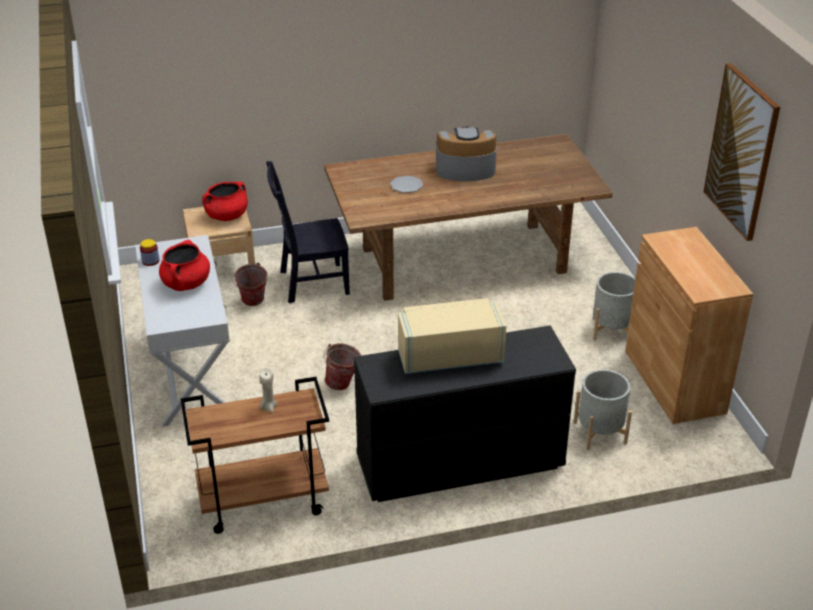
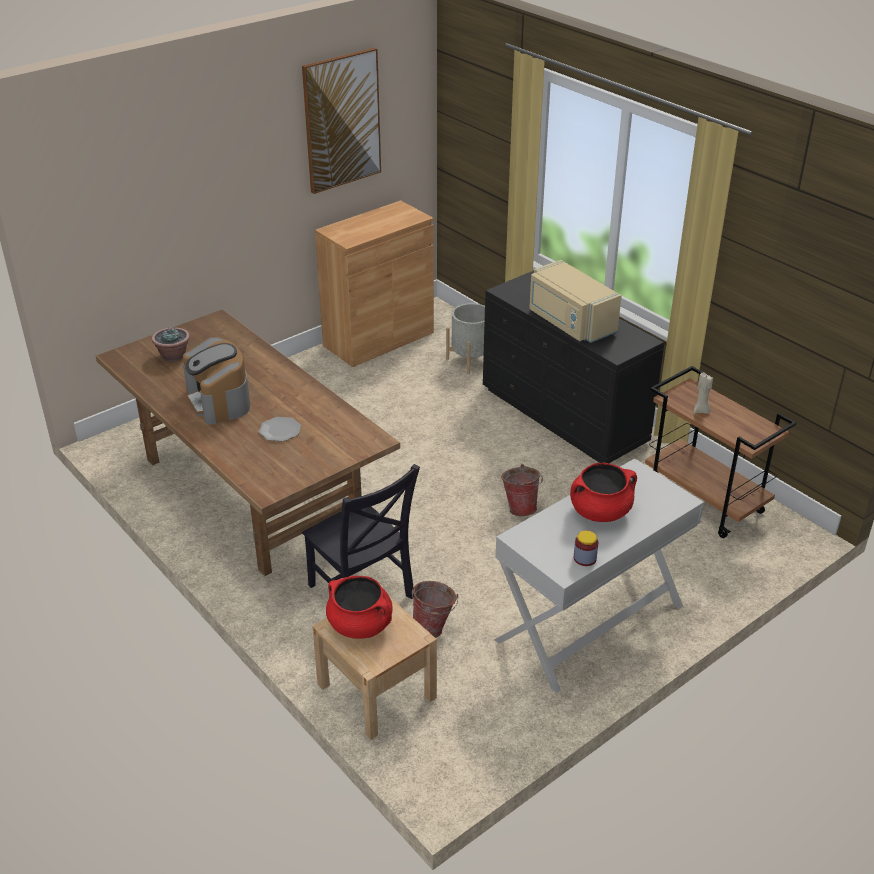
camera: 115 degrees left, 0 degrees up
(544, 161) = (173, 356): none -> potted plant
(612, 330) = (324, 378): grey planter -> none

